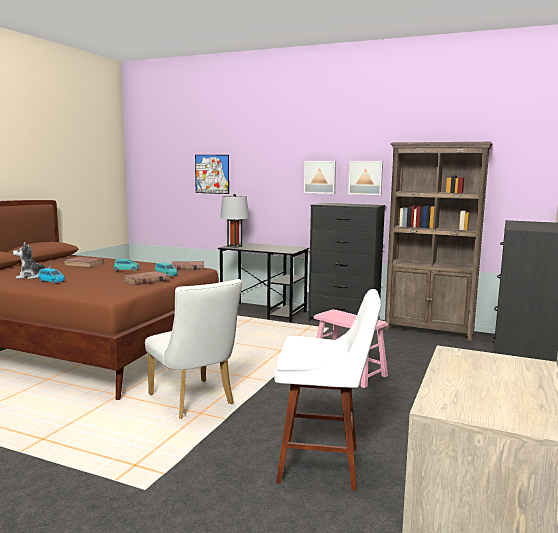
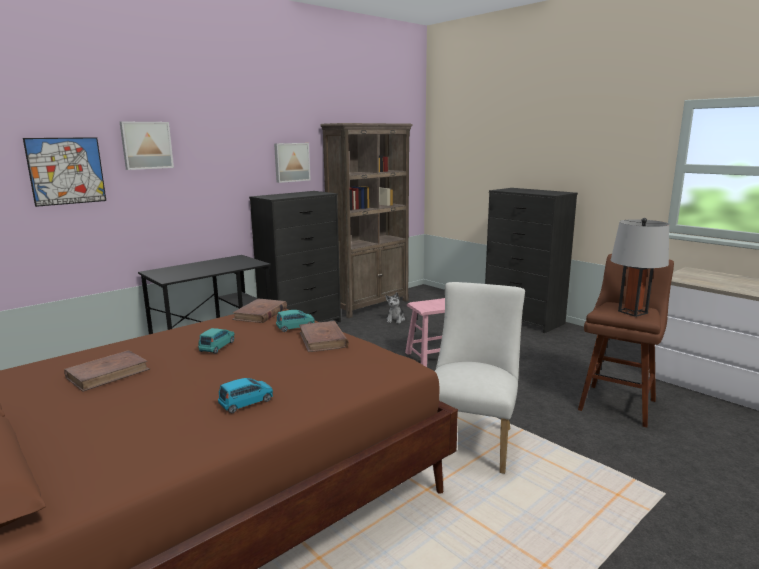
camera: 65 degrees left, 5 degrees up
(31, 277) = (166, 423): plush toy -> plush toy (395, 320)
(194, 401) = (472, 440): white chair -> white chair turned 60 degrees counterclockwise
(234, 246) = (171, 276): grey table lamp -> grey table lamp (633, 312)
(320, 177) = (242, 164): picture -> picture (146, 145)
(324, 465) = (618, 403): white stool -> brown stool

